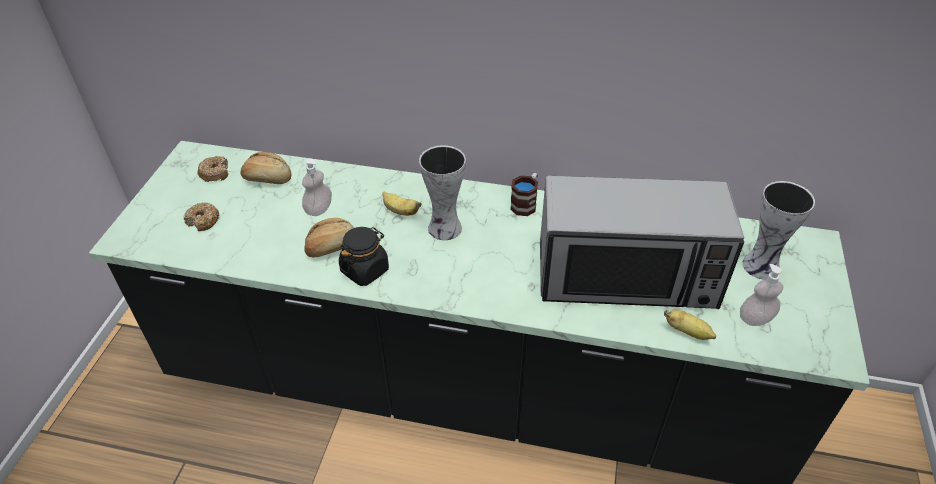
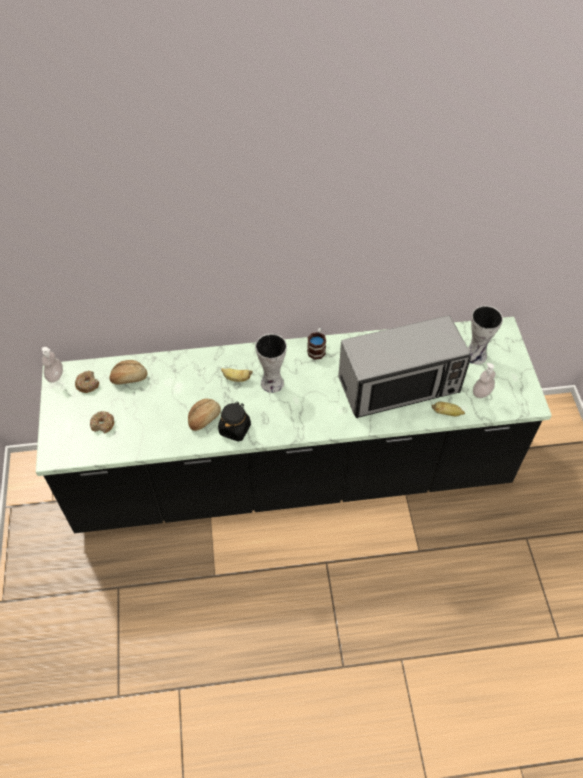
camera: 20 degrees left, 10 degrees up
(319, 209) = (179, 392): soap dispenser -> soap dispenser (55, 375)

